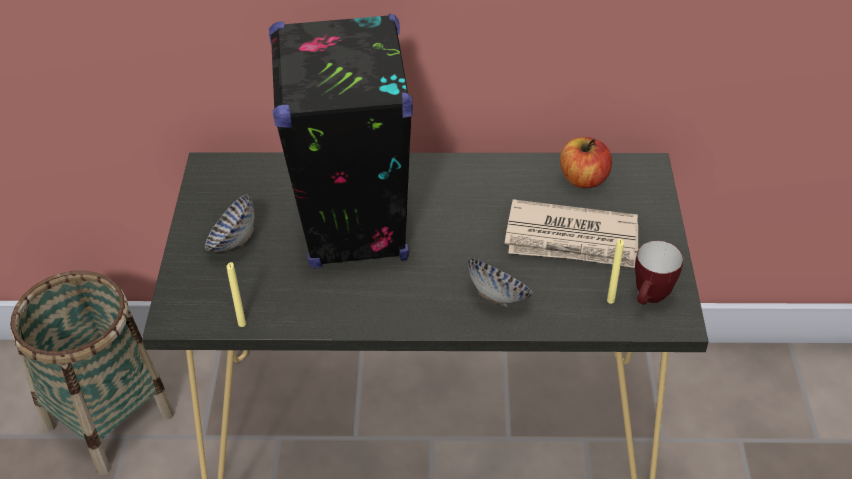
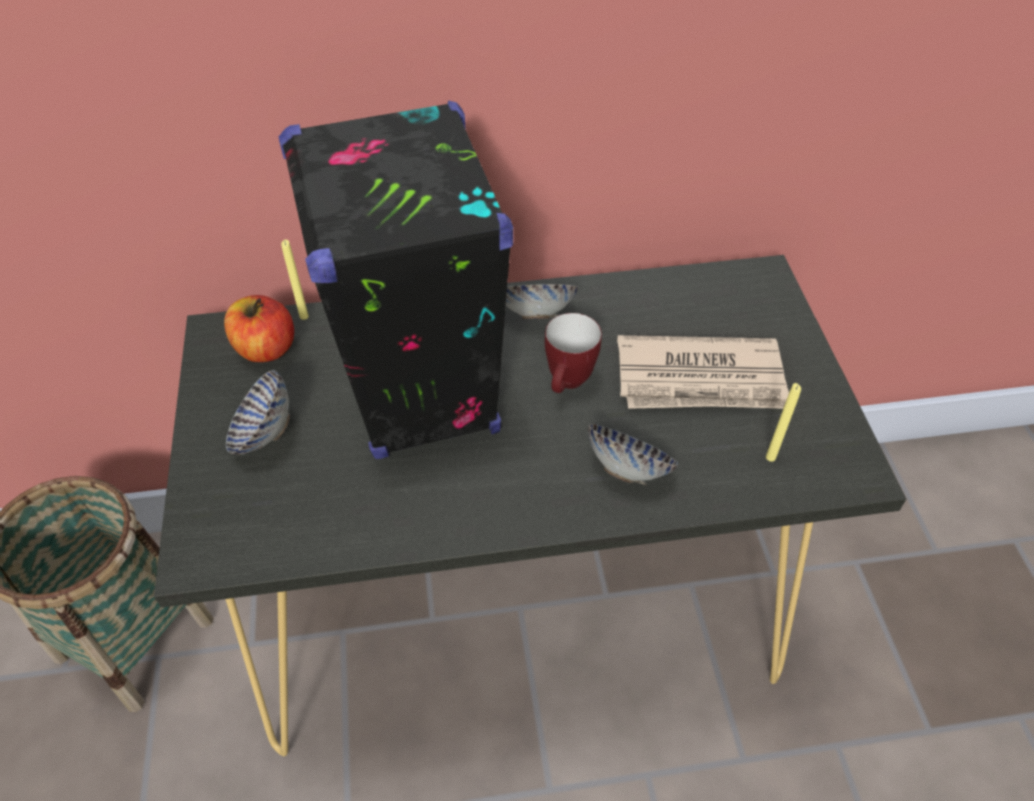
camera: 10 degrees left, 5 degrees up
(242, 324) = (293, 554): yellow candle -> yellow candle (304, 316)
(454, 178) = (535, 314): none -> bowl
(583, 179) = (693, 298): apple -> apple (265, 348)
(650, 299) = (818, 449): mug -> mug (568, 385)

